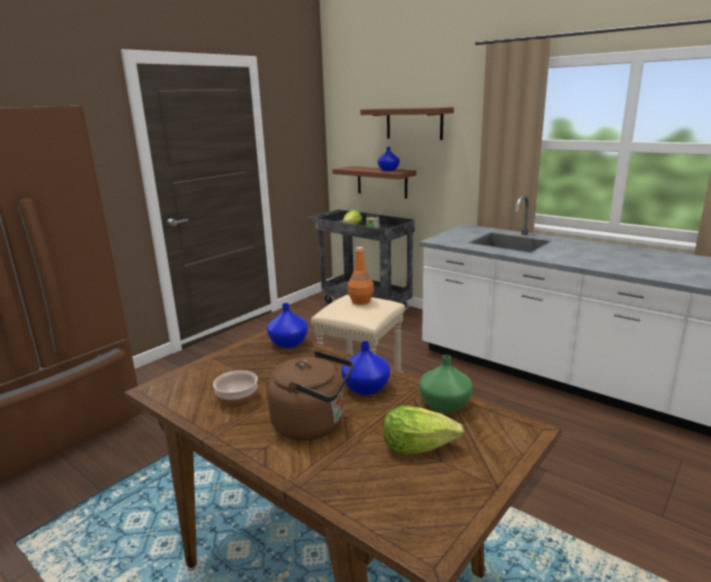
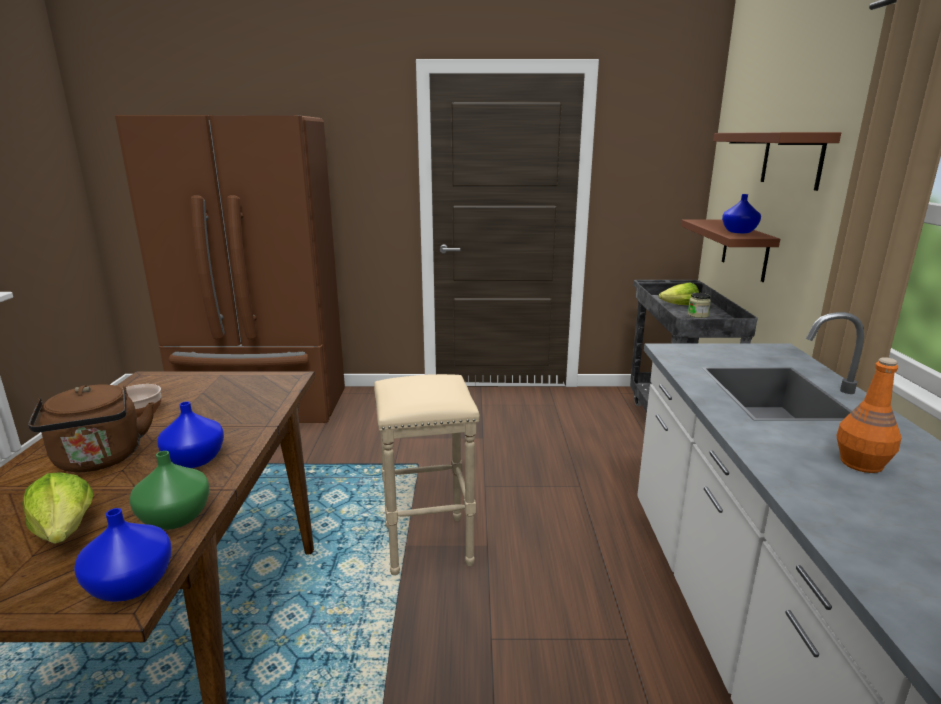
camera: 50 degrees right, 0 degrees up
(289, 343) = (279, 391): blue vase -> blue vase (133, 585)
(360, 301) = (427, 384): orange bottle -> orange bottle (860, 463)

